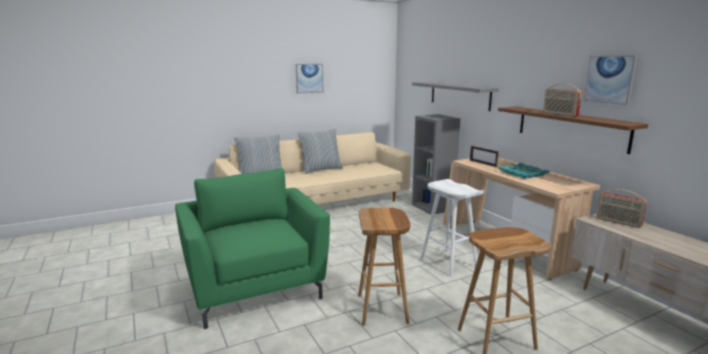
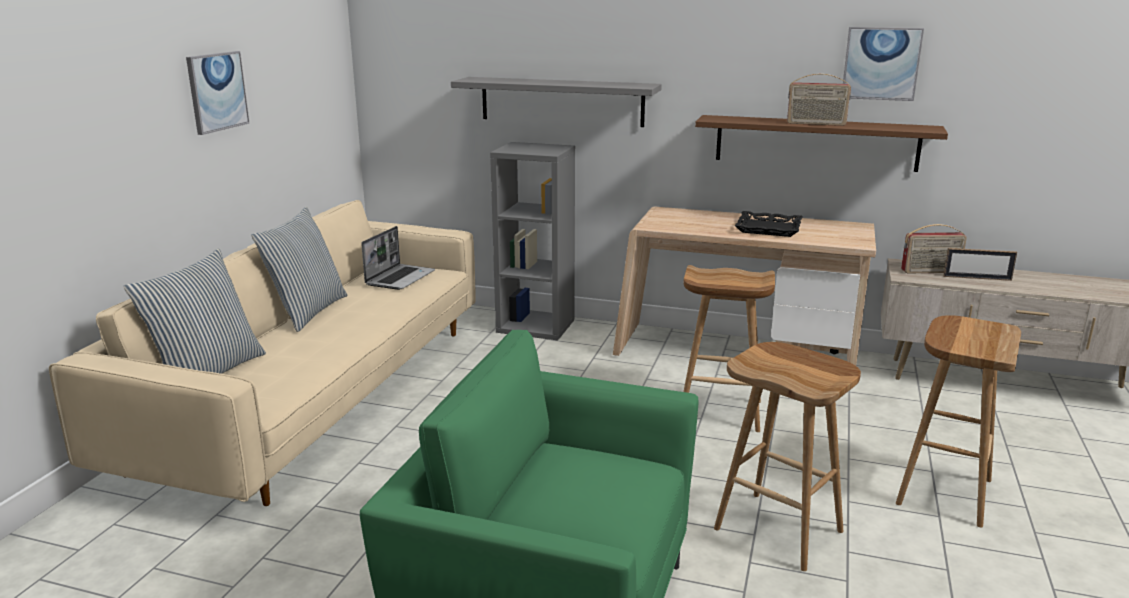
camera: 45 degrees left, 5 degrees up
(371, 167) = (400, 278): none -> laptop
(447, 262) = (718, 412): white stool -> brown stool
(483, 163) = (684, 224): picture frame -> picture frame (977, 278)
(522, 173) = (768, 228): turquoise tray -> black tray

